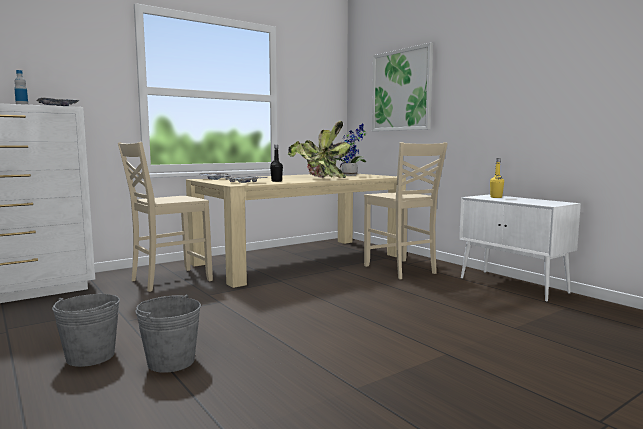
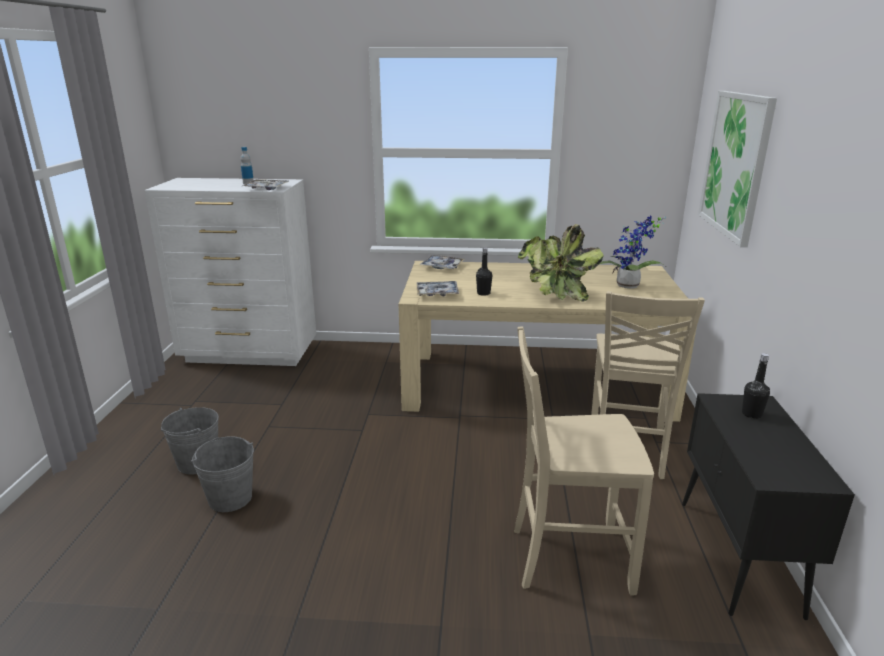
camera: 40 degrees right, 15 degrees up
(169, 280) = (366, 376): beige chair -> beige chair (567, 557)
(496, 197) = (751, 414): yellow bottle -> black bottle
(513, 286) = (738, 557): white cabinet -> black cabinet

